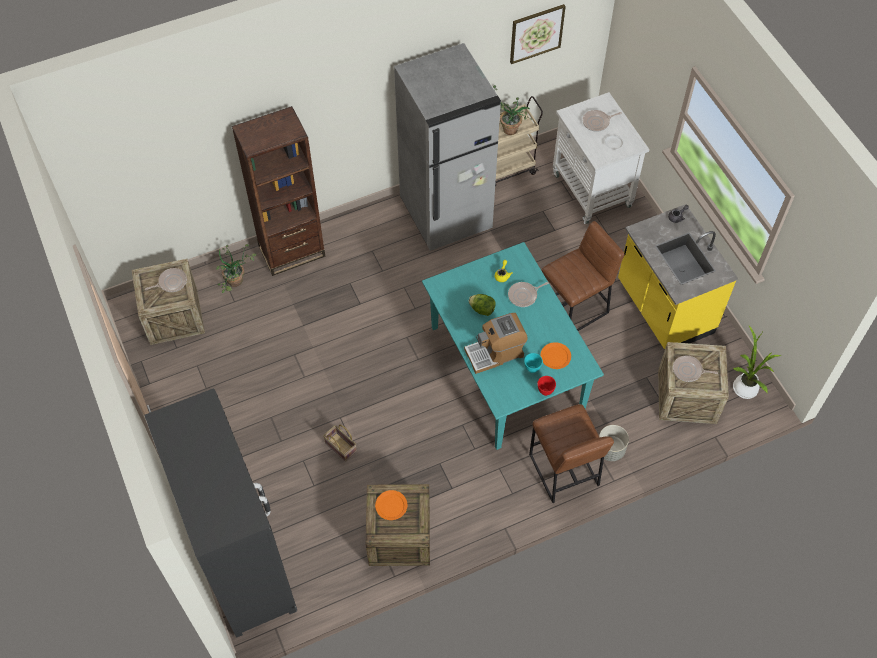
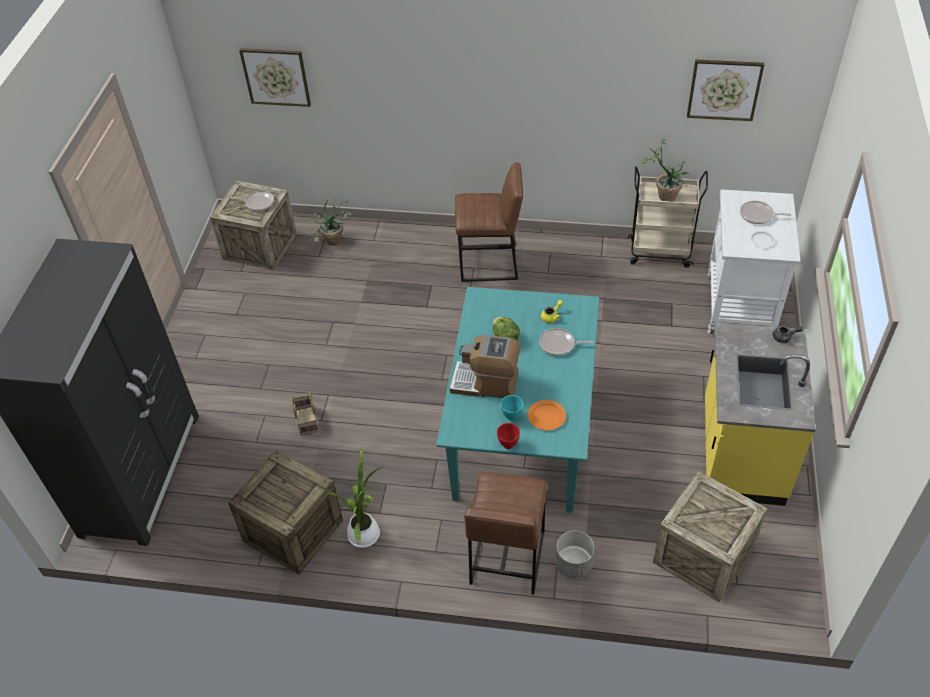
camera: 35 degrees right, 10 degrees down
(157, 168) = (276, 76): none -> picture
(292, 251) = (401, 238): brown bookcase -> none
(391, 506) = (280, 481): orange plate -> none
(446, 211) = (572, 263): grey fridge -> none
(574, 308) = (638, 406): brown chair -> brown chair (490, 263)
(689, 371) = (702, 512): frying pan -> none
(744, 386) = (783, 579): potted plant -> potted plant (365, 532)

